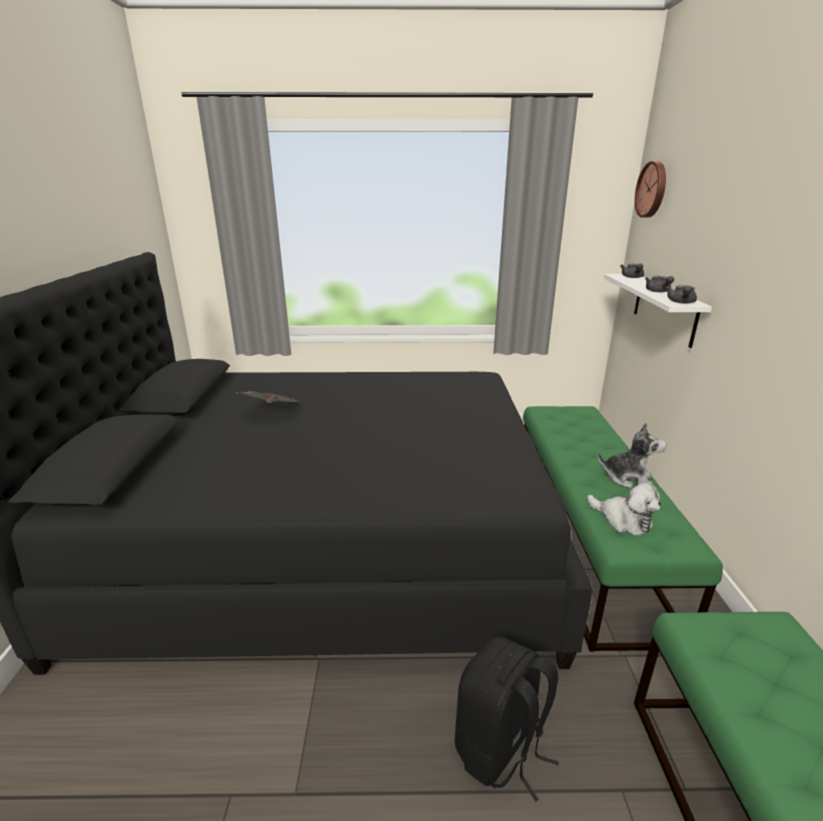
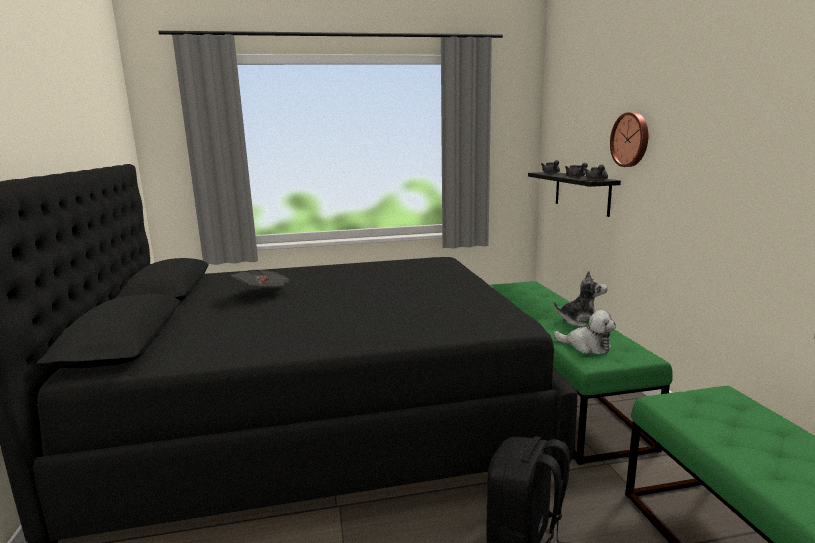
camera: 10 degrees left, 10 degrees down
(652, 189) = (556, 105): wall clock -> wall clock (631, 139)
(664, 308) = (581, 192): white shelf -> black shelf

